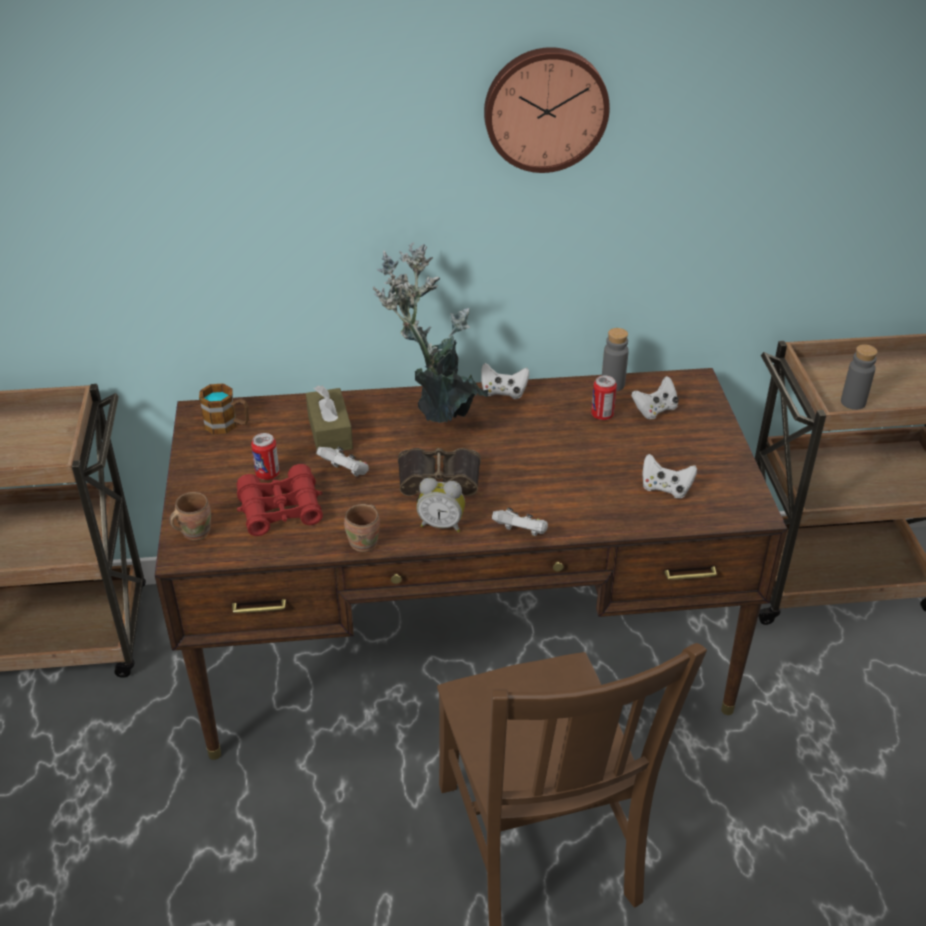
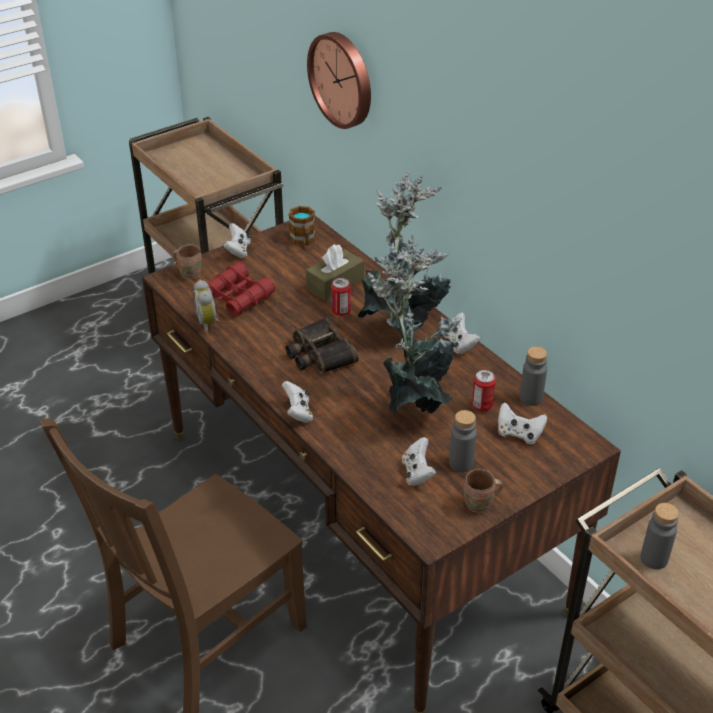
camera: 60 degrees right, 0 degrees up
(267, 474) = (268, 277): can -> can (341, 312)
(345, 472) = (297, 308): white game controller -> white game controller (238, 251)
(366, 542) = (233, 345): brown mug -> brown mug (480, 505)
(441, 524) = (278, 371): alarm clock -> alarm clock (208, 323)
(545, 108) = (529, 116): wall clock -> wall clock (343, 79)
(564, 451) = (415, 401): none -> potted plant
(670, 457) = (461, 463): none -> grey bottle

